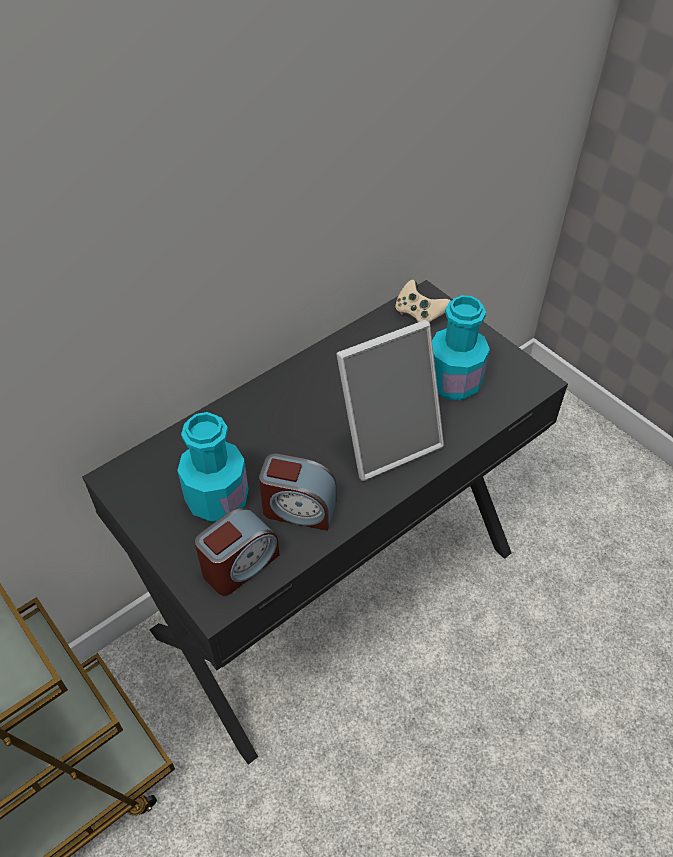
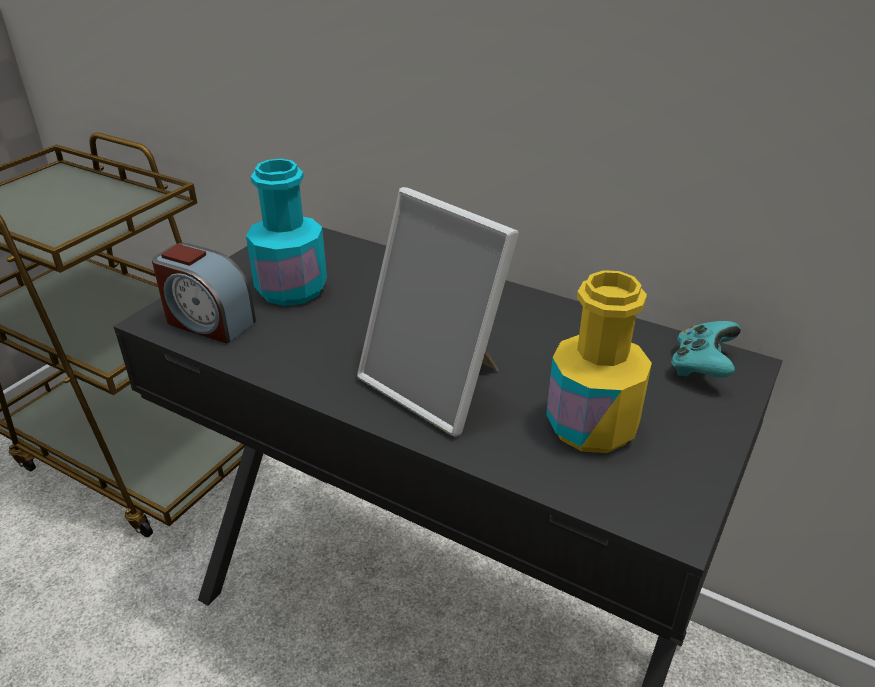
camera: 70 degrees right, 15 degrees down
(298, 509) = (297, 342): alarm clock -> none
(419, 314) = (701, 366): beige game controller -> turquoise game controller
(454, 382) = (591, 426): turquoise bottle -> yellow bottle

